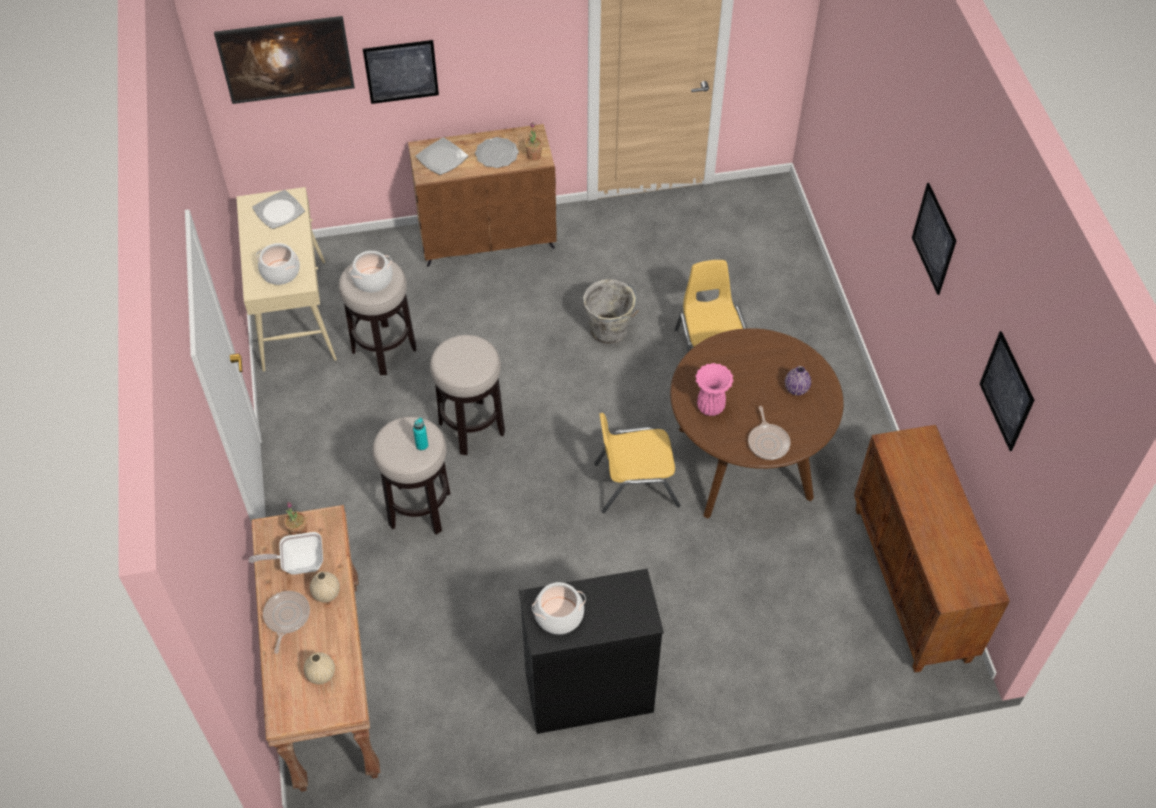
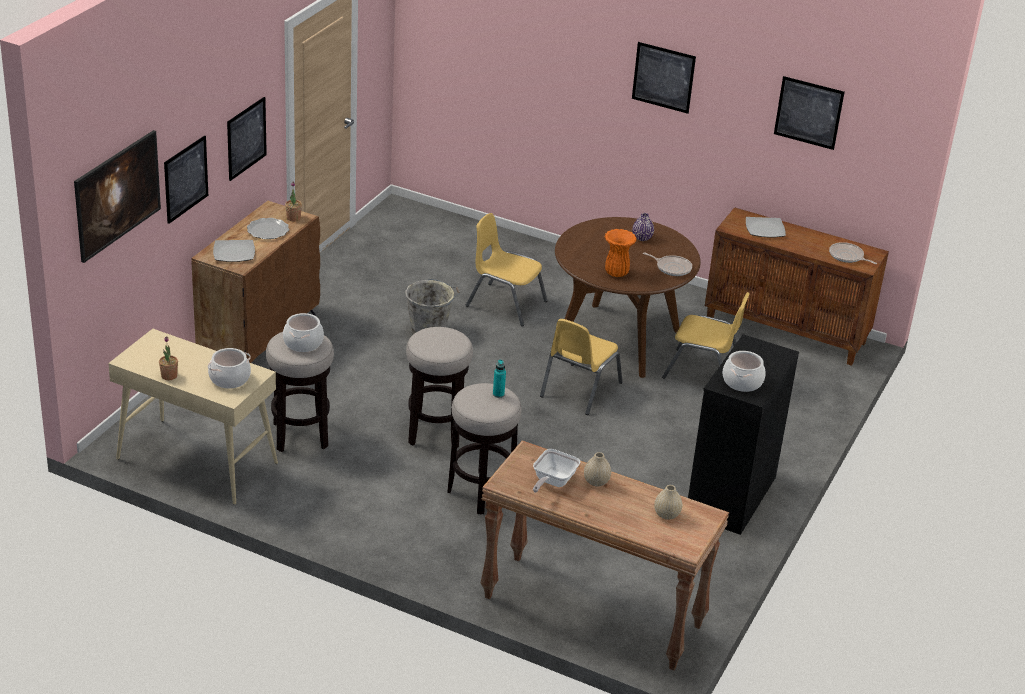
camera: 55 degrees left, 20 degrees down
(279, 211) = (161, 351): plate -> plate (765, 229)
(286, 617) = (596, 508): frying pan -> frying pan (847, 256)
(298, 531) = (522, 470): potted plant -> potted plant (169, 376)
(510, 59) = (246, 138): none -> picture
(710, 407) = (616, 273): pink vase -> orange vase
(765, 556) = (703, 371): none -> yellow chair

